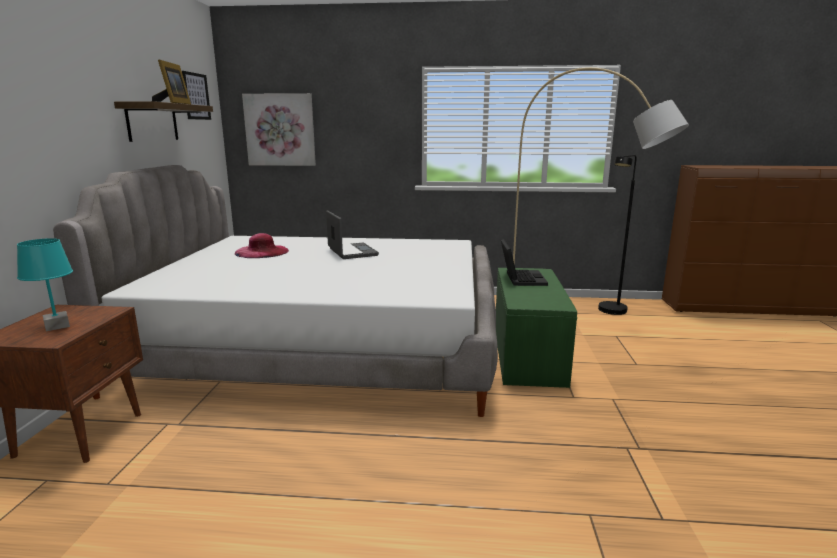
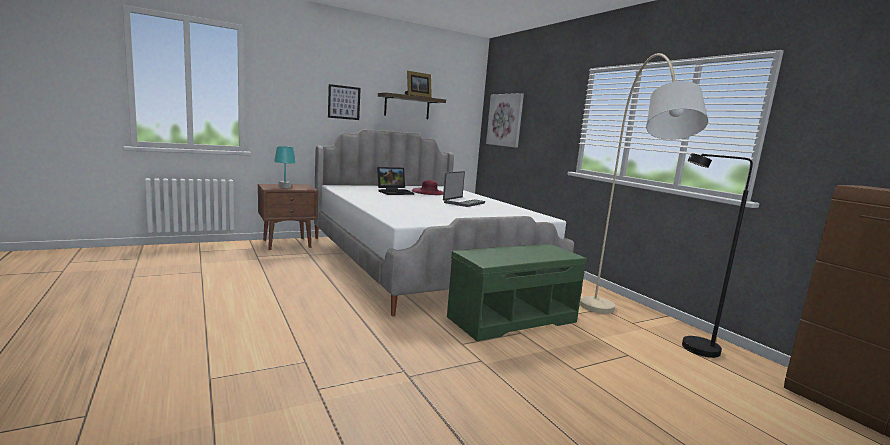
camera: 55 degrees right, 5 degrees down
(196, 96) = (455, 95): picture -> picture (344, 102)
(520, 278) = (531, 249): laptop -> laptop (395, 192)

